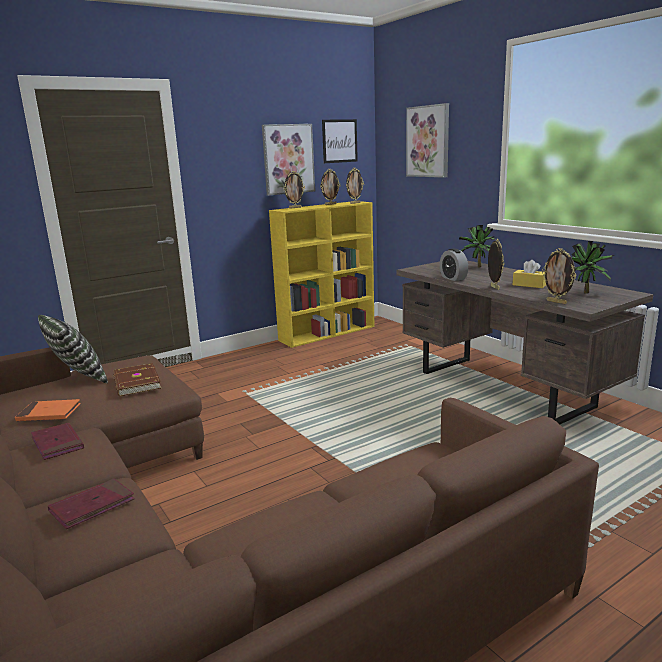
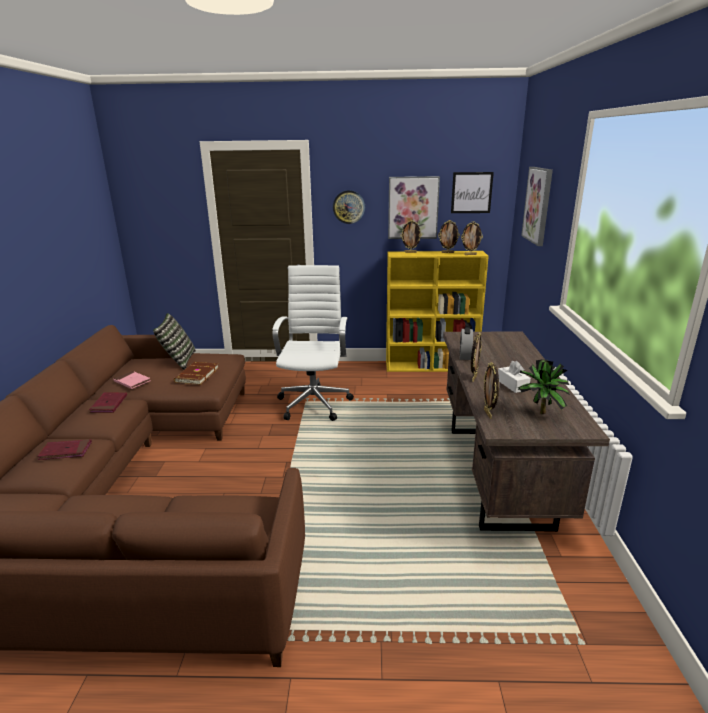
camera: 35 degrees right, 5 degrees up
(49, 413) = (132, 382): orange book -> pink book
(222, 161) = (349, 207): none -> wall clock
(257, 391) = (314, 402): none -> white office chair
(477, 267) = (515, 348): potted plant -> none
(529, 285) = (512, 385): yellow tissue box -> white tissue box

